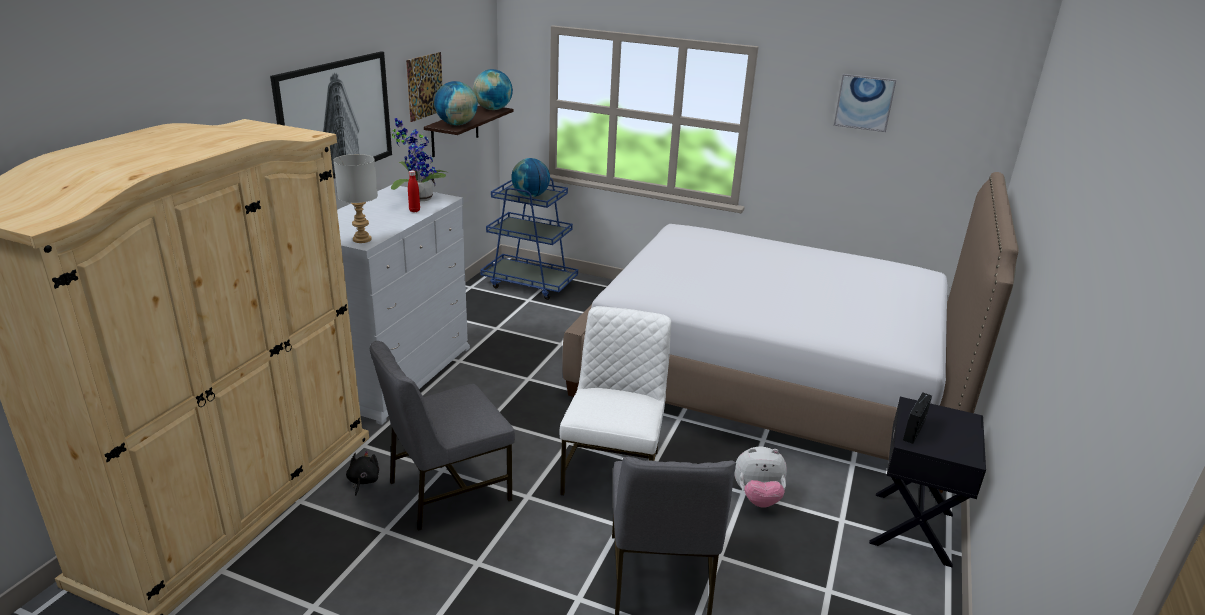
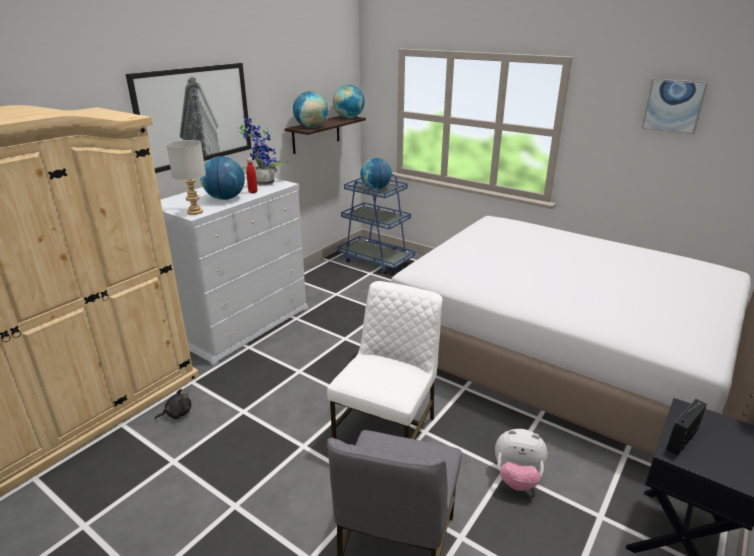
camera: 15 degrees right, 0 degrees up
(363, 481) = (177, 413): black plush toy -> black plush toy turned 45 degrees clockwise
(386, 220) = (225, 198): none -> globe
(425, 86) = (285, 95): picture -> none
(447, 490) = (239, 430): grey chair -> none

